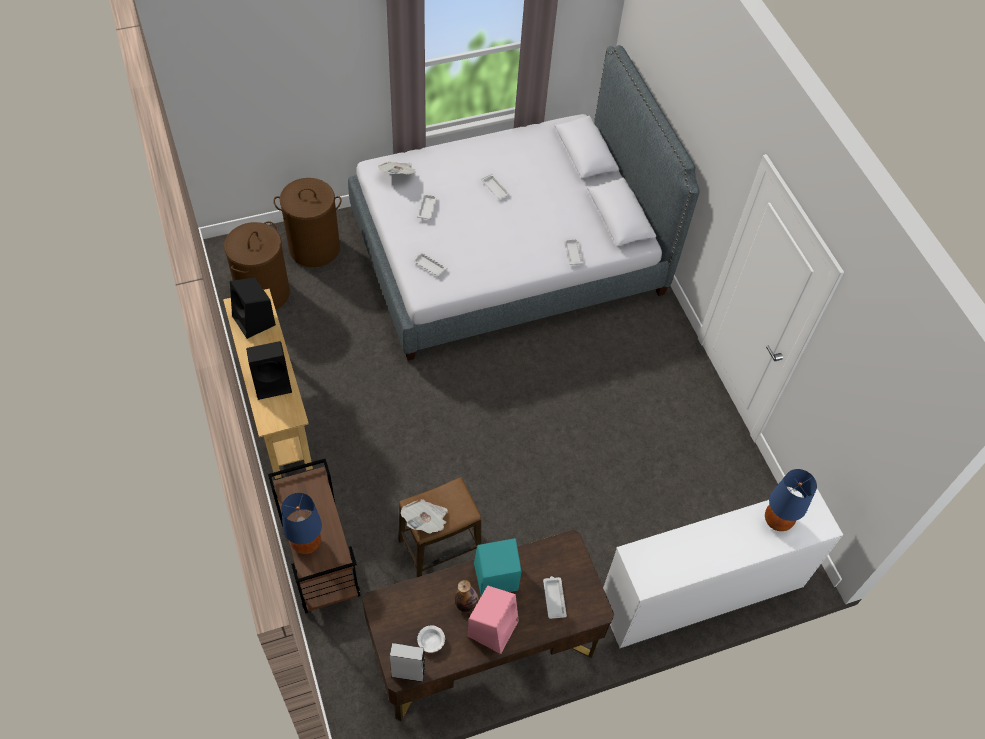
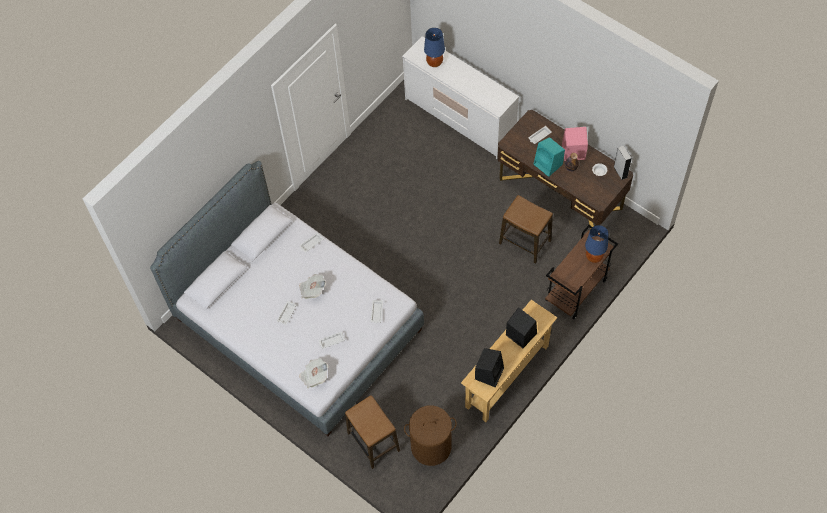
camera: 115 degrees left, 5 degrees up
(314, 248) = (373, 442): brown laundry basket -> stool
(426, 521) = (539, 216): newspaper -> newspaper (312, 289)

